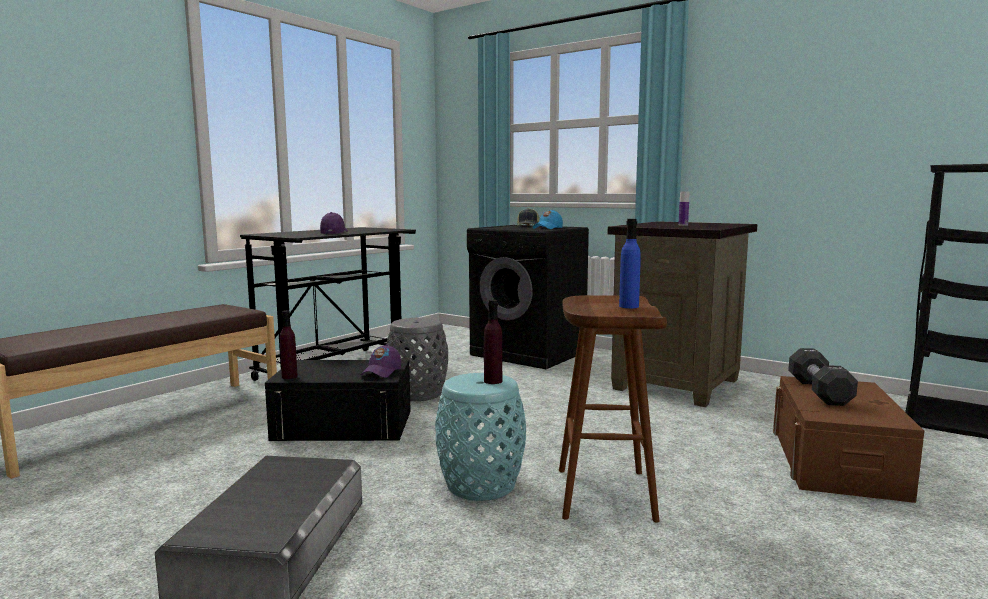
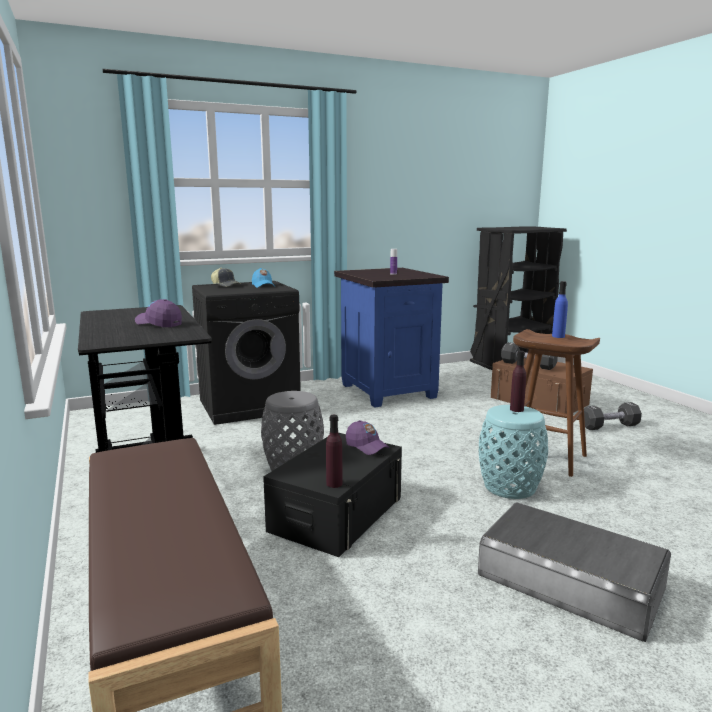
camera: 60 degrees left, 5 degrees up
(678, 383) = (387, 390): beige cabinet -> blue cabinet
(836, 530) = (609, 426): none -> black dumbbell

